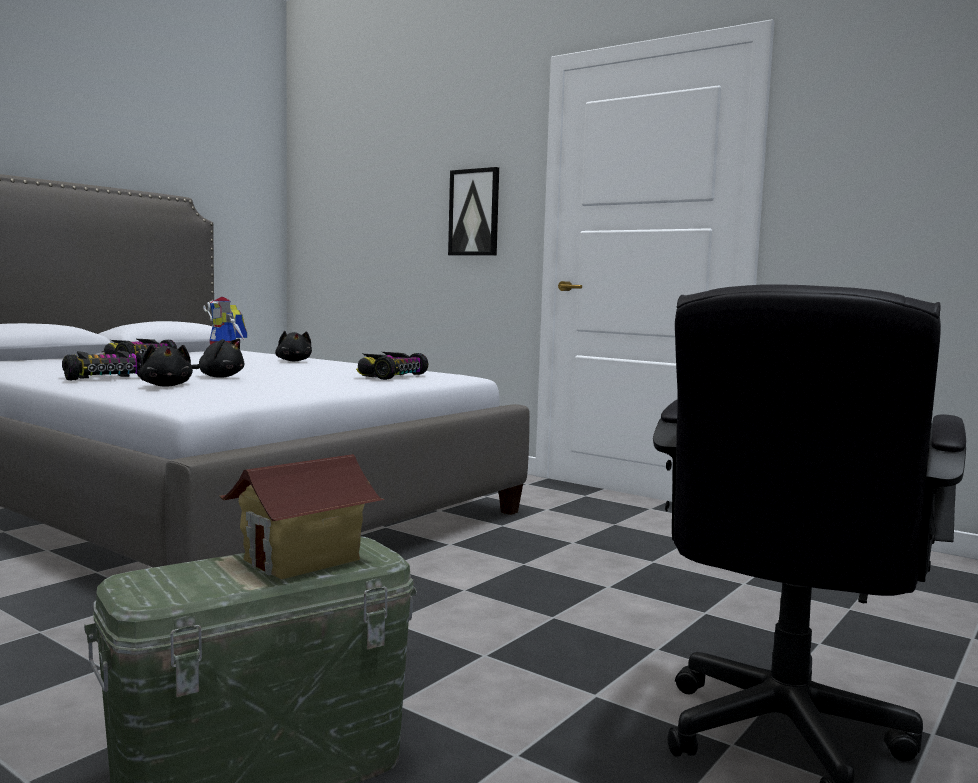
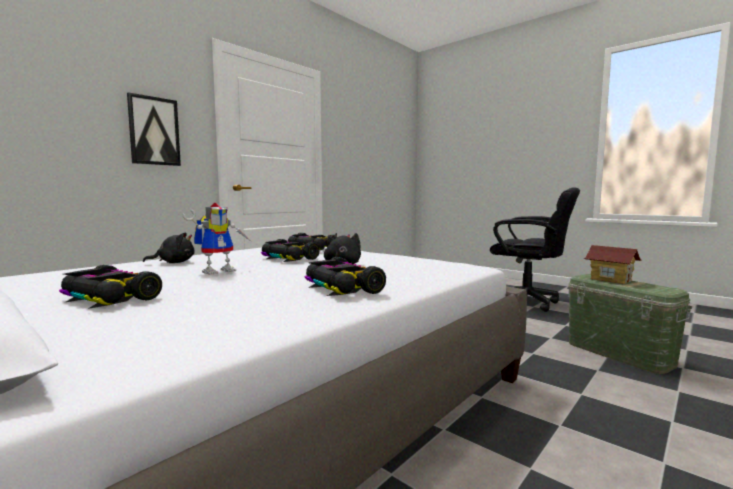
camera: 85 degrees left, 0 degrees up
(166, 386) = (400, 271): black plush toy -> none
(307, 373) = (288, 258): none -> toy car

